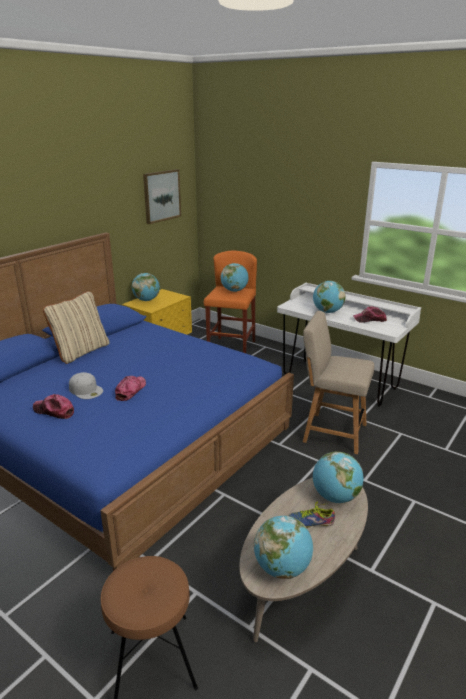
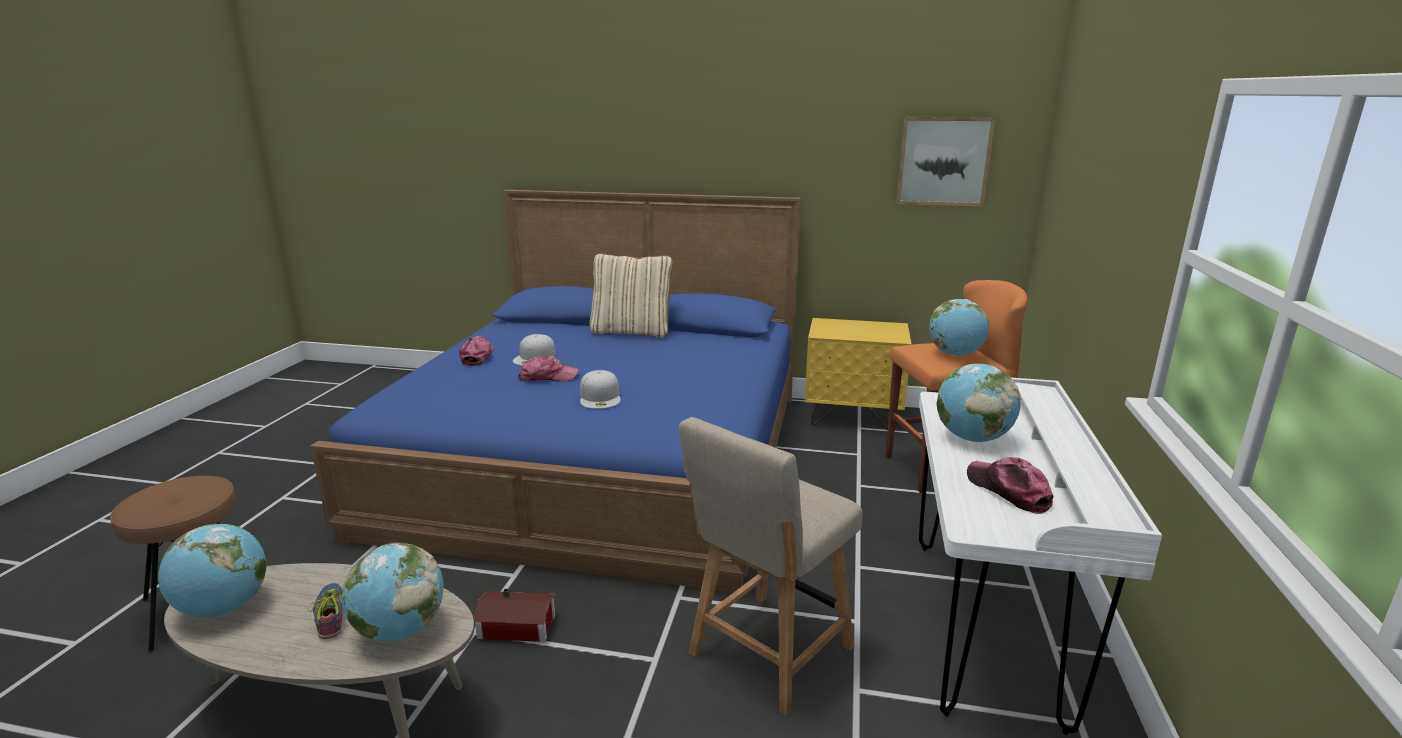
camera: 65 degrees right, 5 degrees down
(146, 300) = (848, 325): globe -> none
(182, 380) = (600, 397): none -> white cap
(273, 499) = (518, 628): none -> toy house
(331, 432) = (766, 654): beige chair -> beige chair turned 135 degrees counterclockwise

